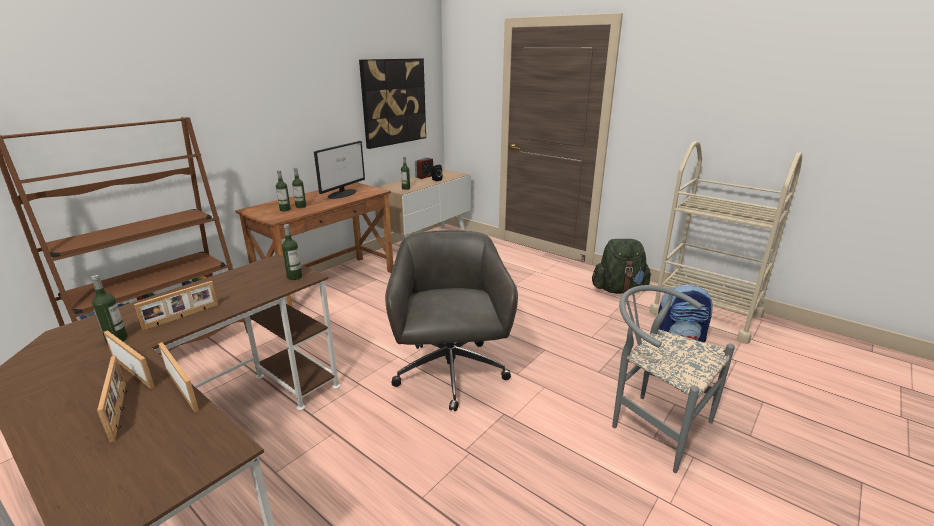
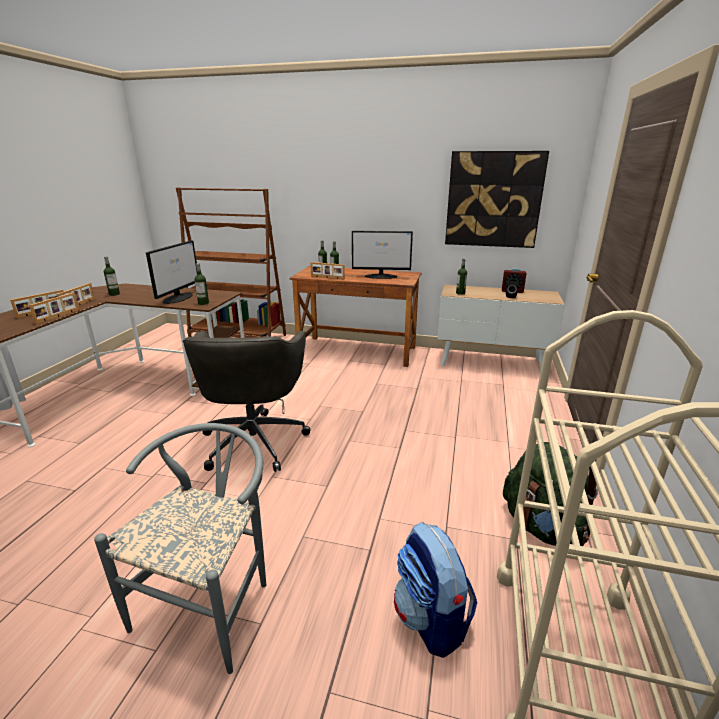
camera: 65 degrees right, 0 degrees up
(182, 317) = (140, 297): picture frame -> picture frame (327, 277)
(239, 290) = (178, 298): none -> monitor
(450, 374) = (255, 440): grey office chair -> grey office chair turned 120 degrees clockwise

